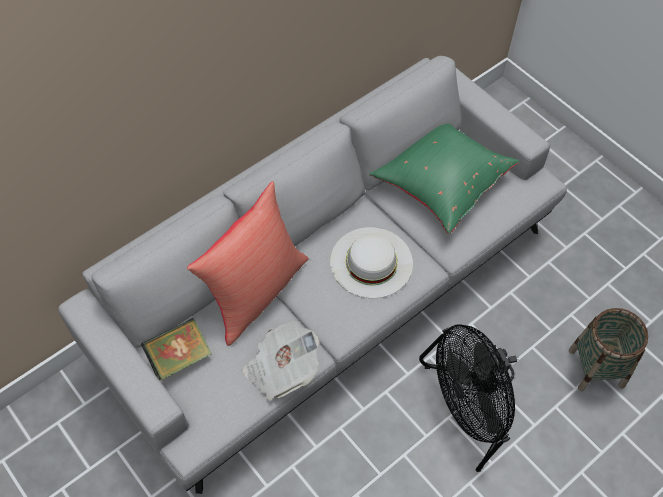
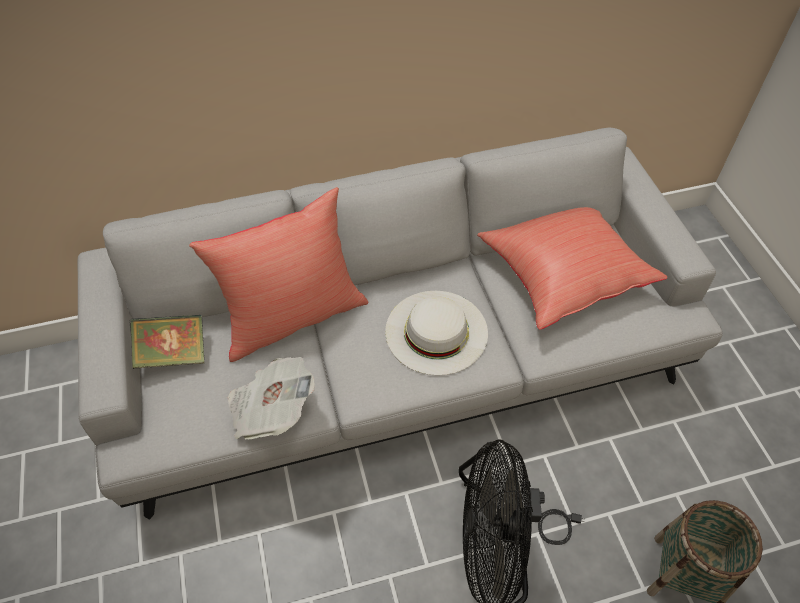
camera: 25 degrees right, 5 degrees down
(440, 182) = (562, 274): green pillow -> red pillow

